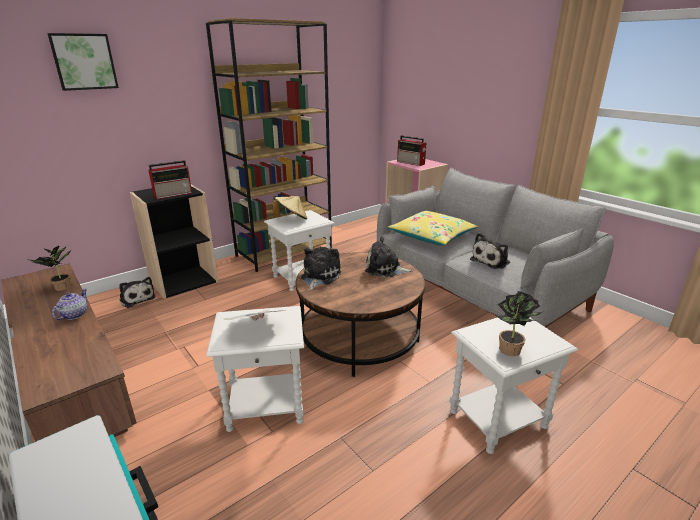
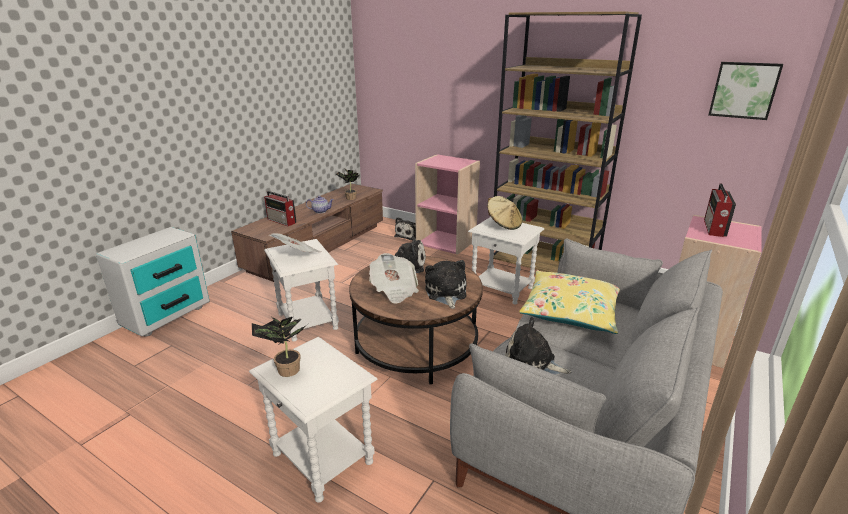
camera: 70 degrees right, 0 degrees up
(84, 62) = (431, 48): picture -> picture (744, 90)
(174, 194) = (443, 164): radio -> radio (282, 221)
(184, 281) = (447, 242): black bookcase -> pink bookcase
(365, 290) = (394, 290): none -> newspaper

